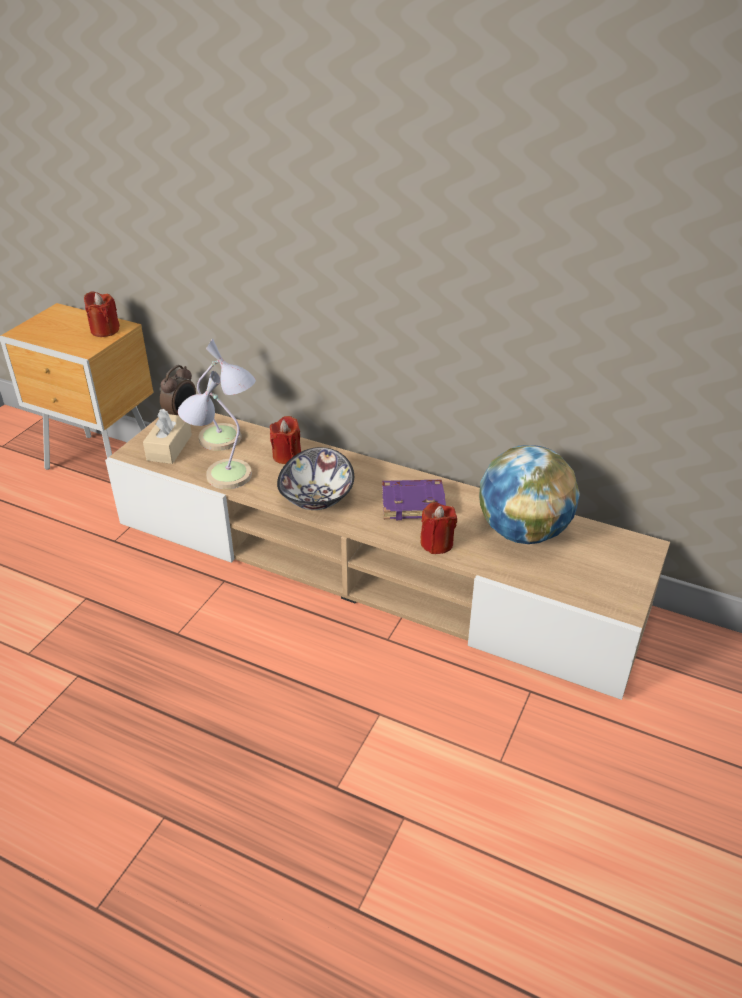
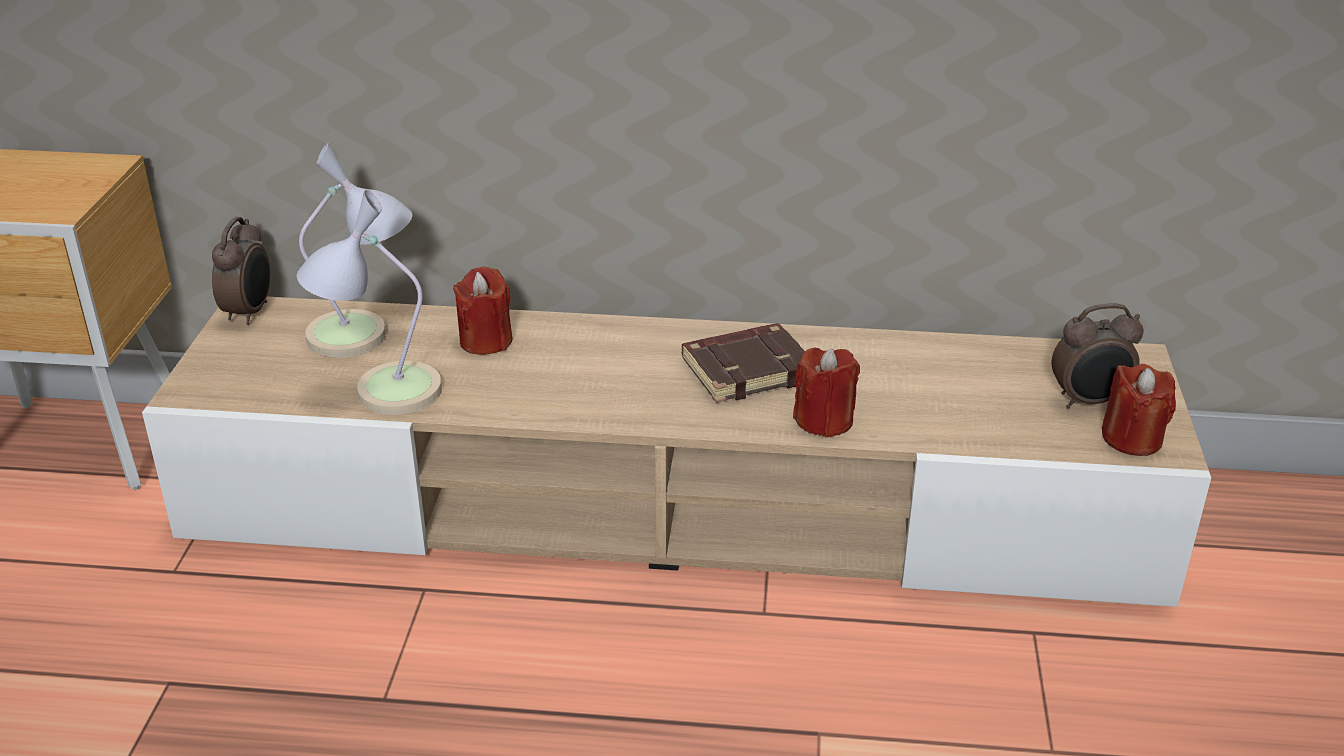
camera: 20 degrees left, 5 degrees down
(105, 330) = (77, 175): red candle -> red candle (1132, 439)
(169, 447) = (258, 368): beige tissue box -> none
(317, 498) = (581, 394): bowl -> none
(413, 503) = (748, 369): purple book -> brown book
(522, 531) = (945, 375): globe -> none
(597, 567) = (1089, 402): none -> alarm clock

